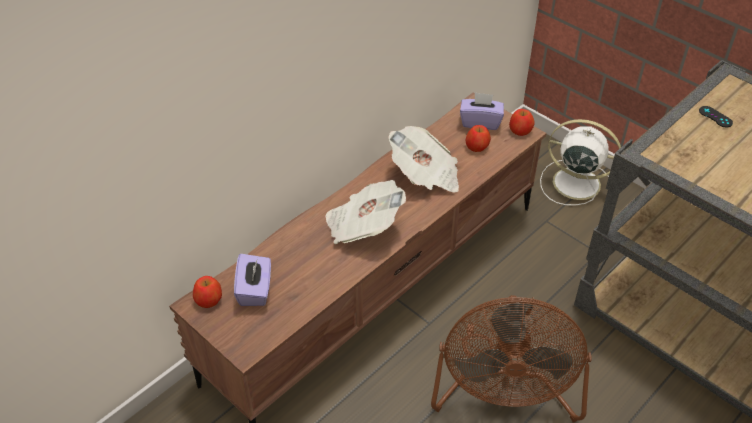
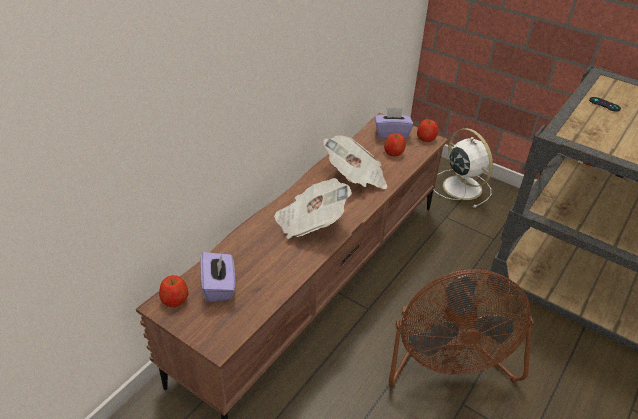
camera: 10 degrees left, 5 degrees down
(574, 183) = (460, 186): white fan -> white fan turned 45 degrees clockwise

